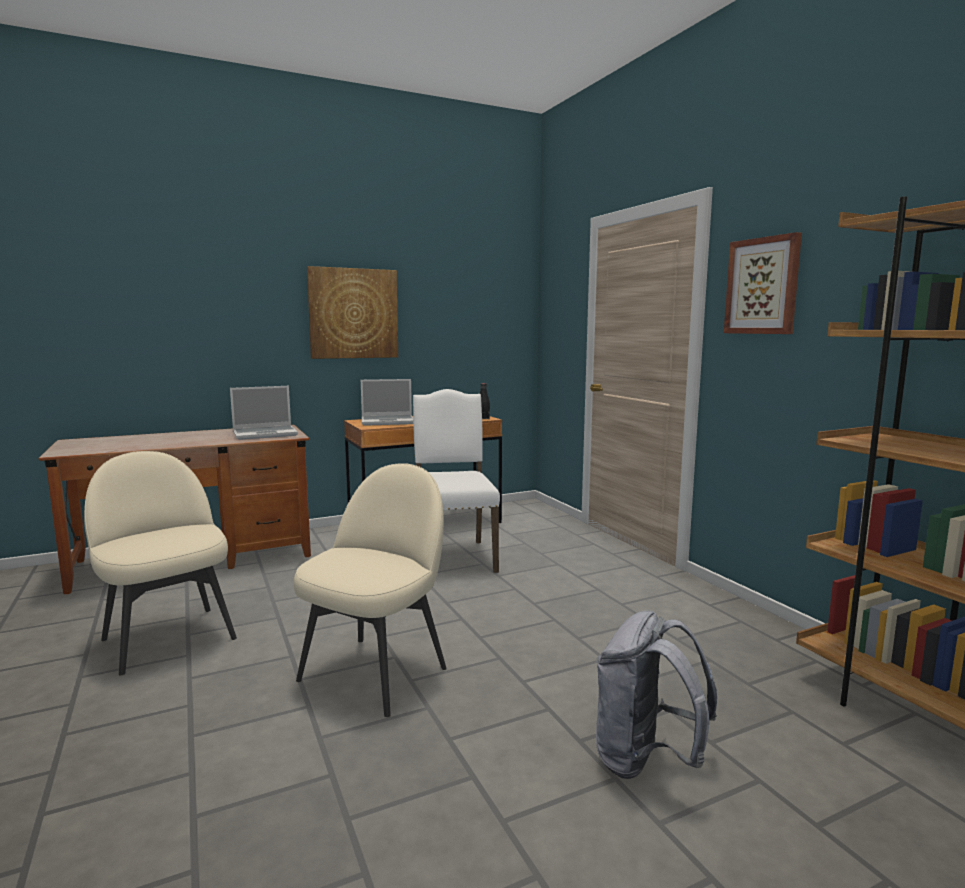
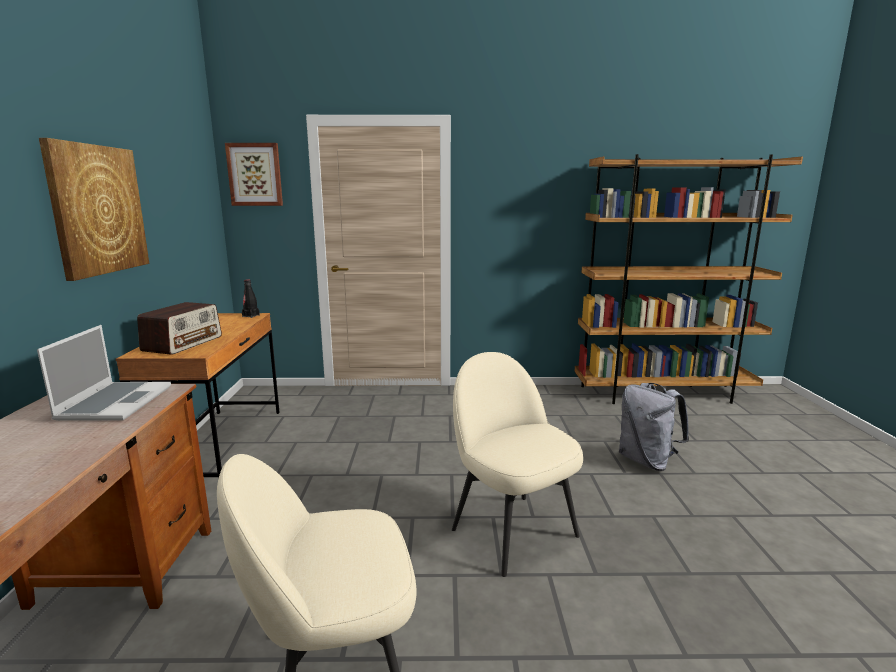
camera: 65 degrees left, 5 degrees up
(388, 421) = (183, 343): laptop -> radio
(452, 556) = (325, 451): white chair -> none
(763, 286) = (500, 189): picture -> picture (255, 174)

